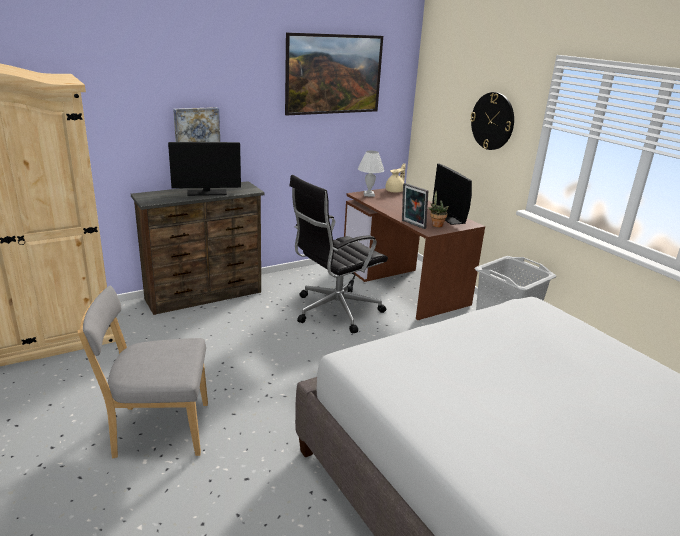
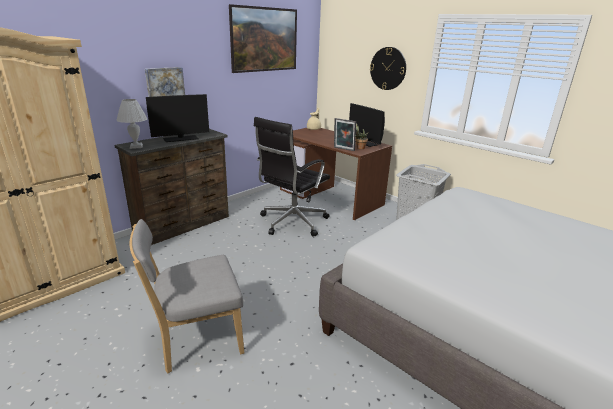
camera: 15 degrees left, 0 degrees up
(368, 194) = (297, 132): white table lamp -> white table lamp (136, 146)

